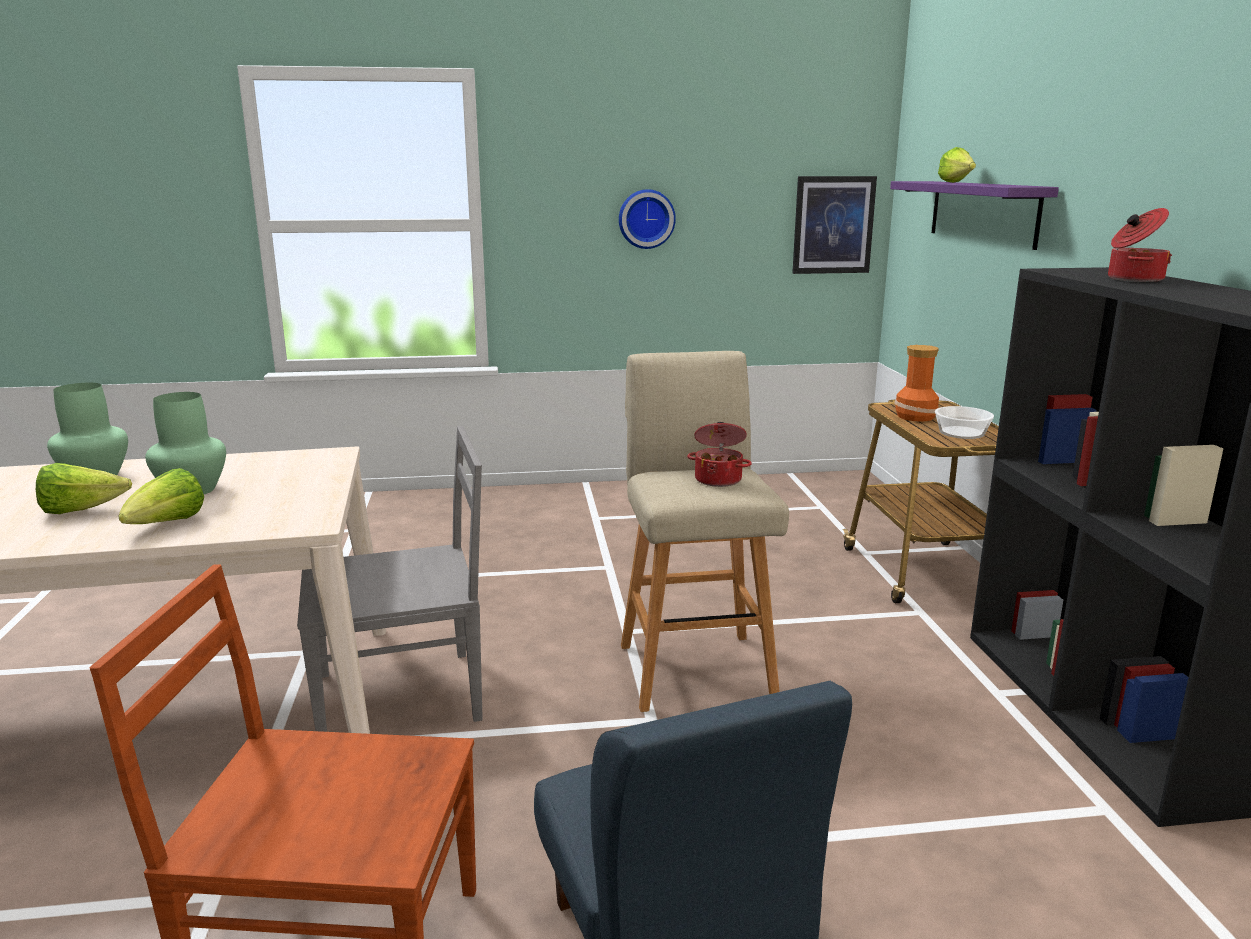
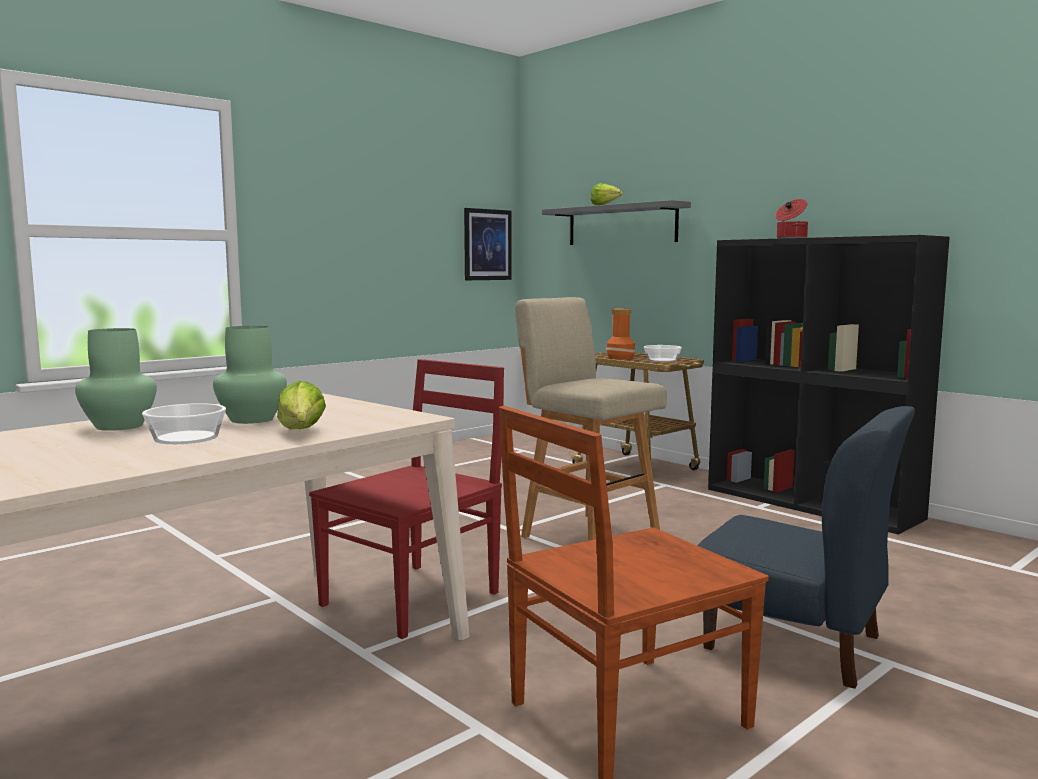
camera: 35 degrees left, 10 degrees down
(81, 511) = (185, 438): lettuce -> bowl
(403, 696) = (414, 597): grey chair -> red chair
(646, 219) = (365, 235): wall clock -> none
(718, 479) = (607, 379): cooking pot -> none
(982, 212) = (621, 225): purple shelf -> grey shelf

